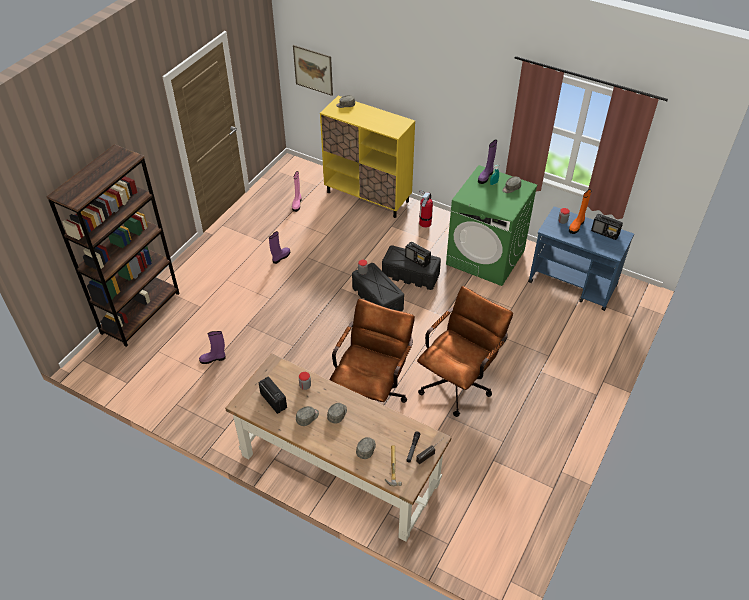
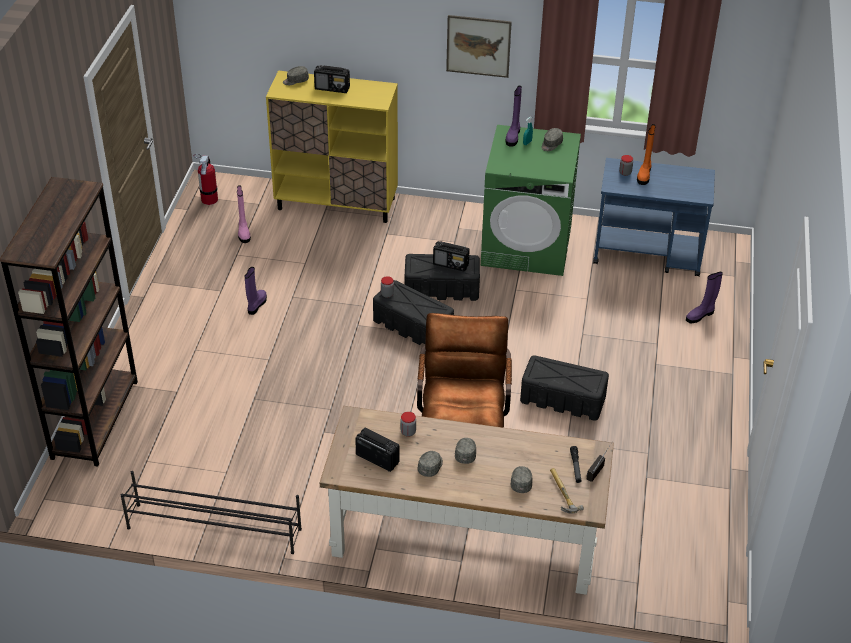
camera: 20 degrees left, 5 degrees down
(176, 412) = (213, 528): none -> black shoe rack
(213, 359) = (230, 451): purple boot -> purple boot (700, 315)
(313, 70) = (236, 42): picture -> picture (478, 46)
(425, 223) = (429, 221): fire extinguisher -> fire extinguisher (209, 199)
(459, 381) = (563, 399): brown office chair -> black storage box
(605, 233) = (681, 176): radio -> radio (332, 88)

